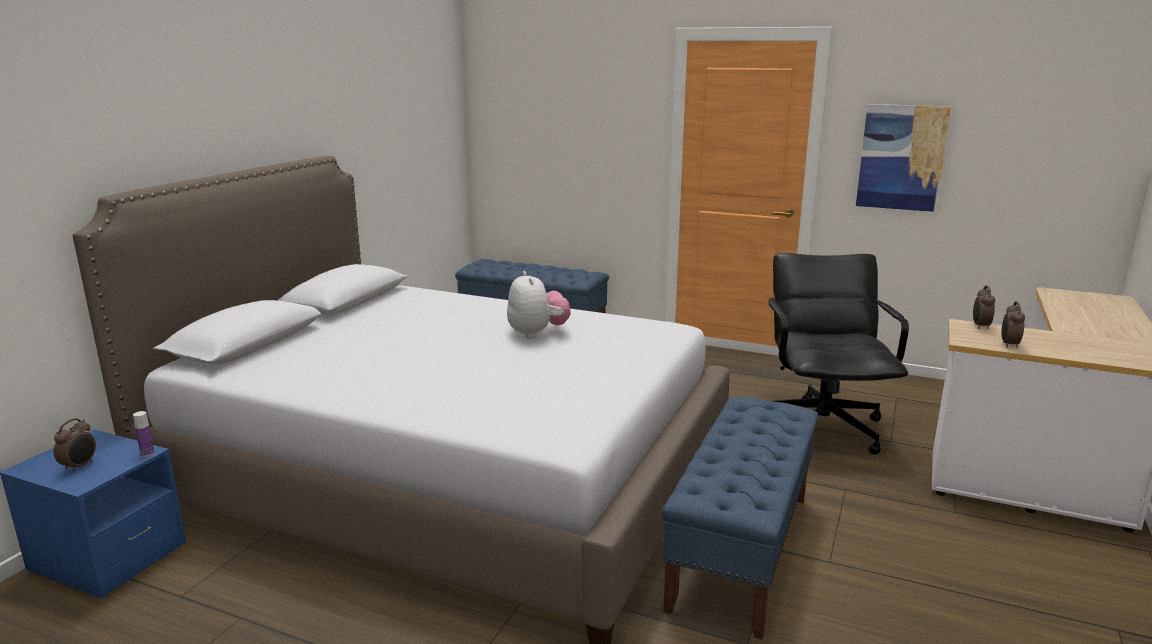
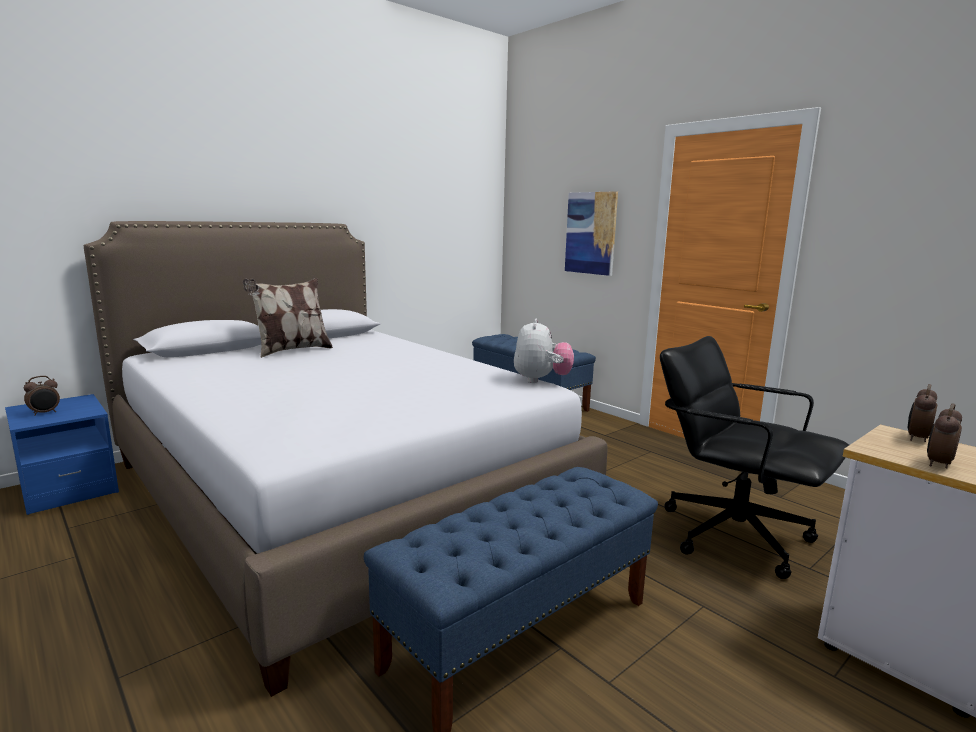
camera: 25 degrees right, 5 degrees down
(147, 453) = (90, 413): bottle -> none
(353, 328) = (292, 350): none -> pillow
(537, 333) = (416, 373): plush toy -> plush toy (541, 380)
(822, 428) = (734, 534): black office chair -> black office chair turned 75 degrees counterclockwise
(901, 157) = (895, 248): picture -> picture (591, 233)

